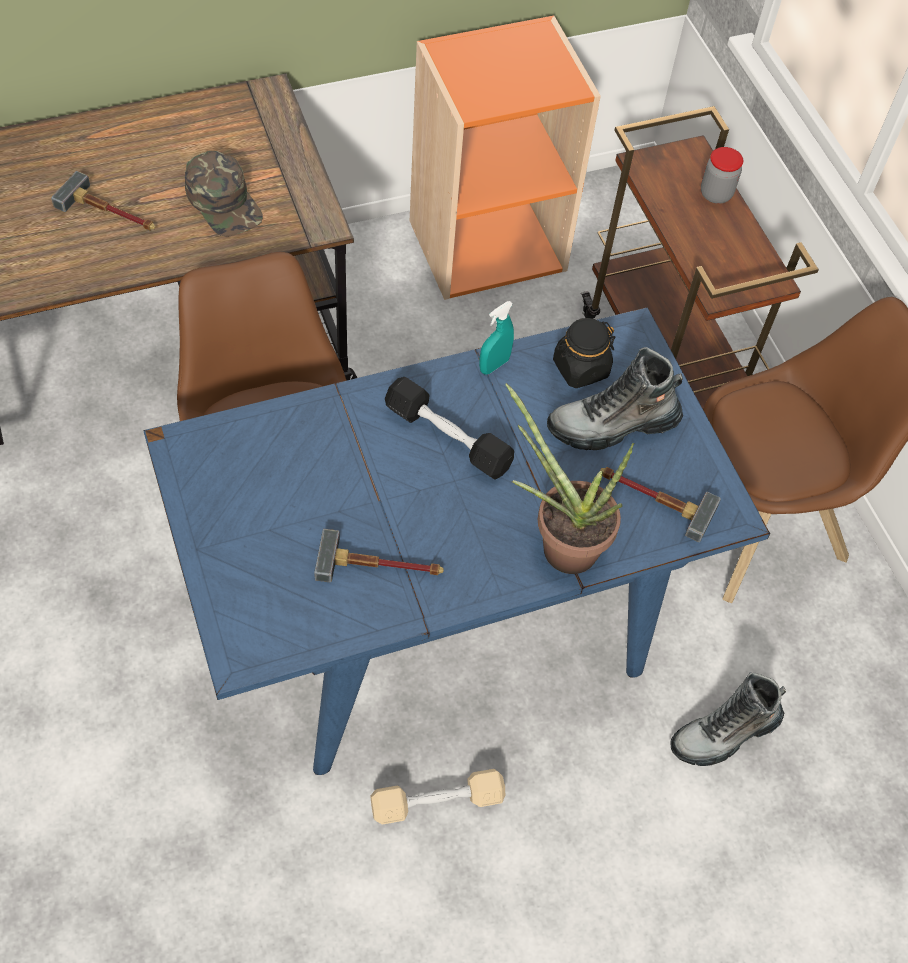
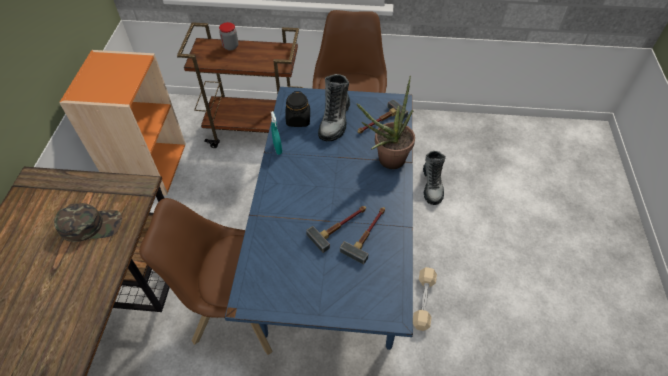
camera: 60 degrees left, 5 degrees down
(110, 213) = (51, 286): hammer -> hammer (340, 226)
(448, 438) = (308, 181): black dumbbell -> none

